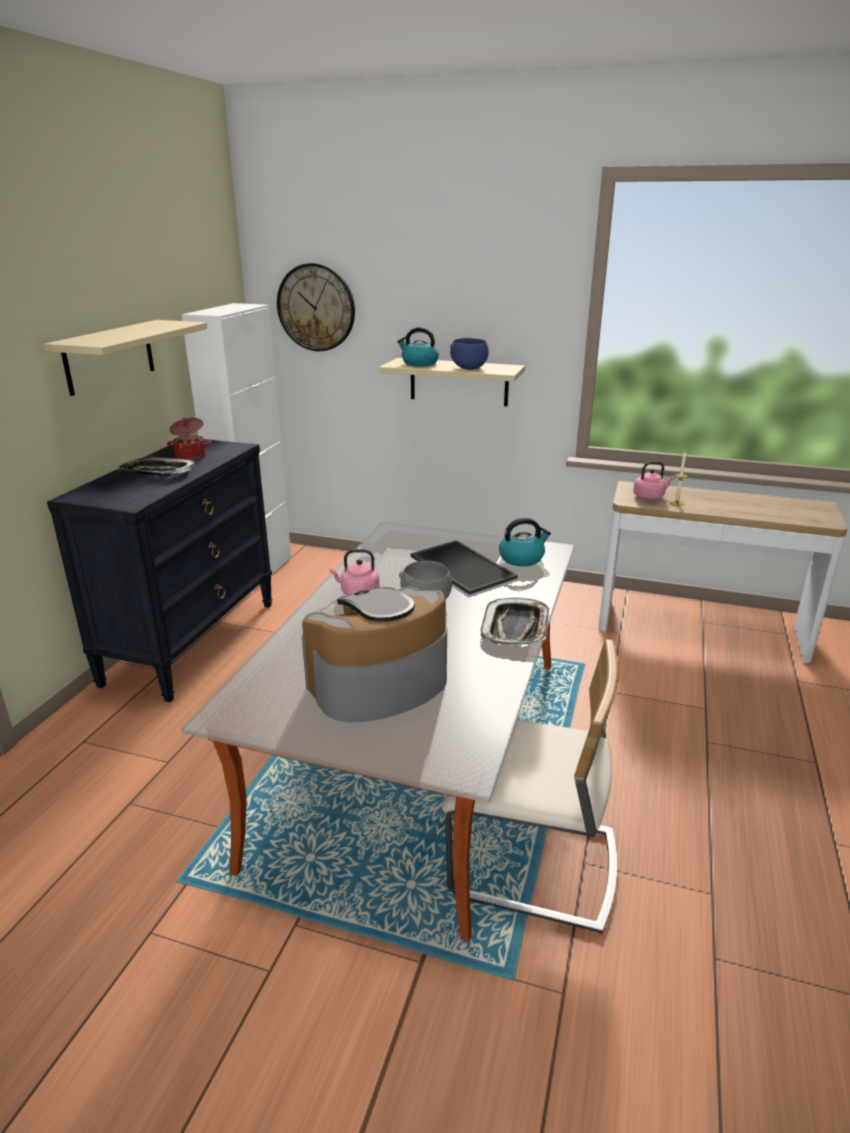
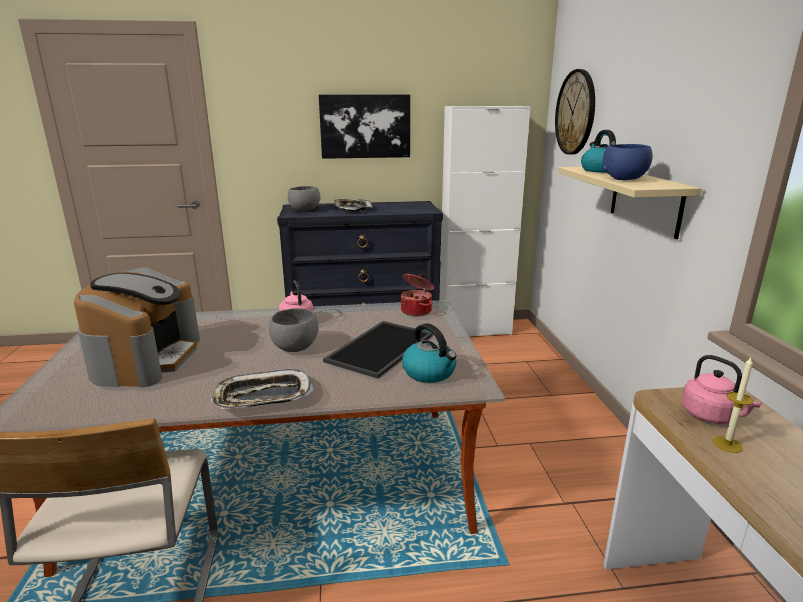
camera: 65 degrees right, 5 degrees down
(109, 356) = (365, 126): beige shelf -> picture
(117, 495) = (304, 210): none -> grey bowl
(191, 455) = (393, 207): cooking pot -> cooking pot (417, 311)
(378, 685) = (146, 358): coffee machine -> coffee machine turned 60 degrees clockwise

